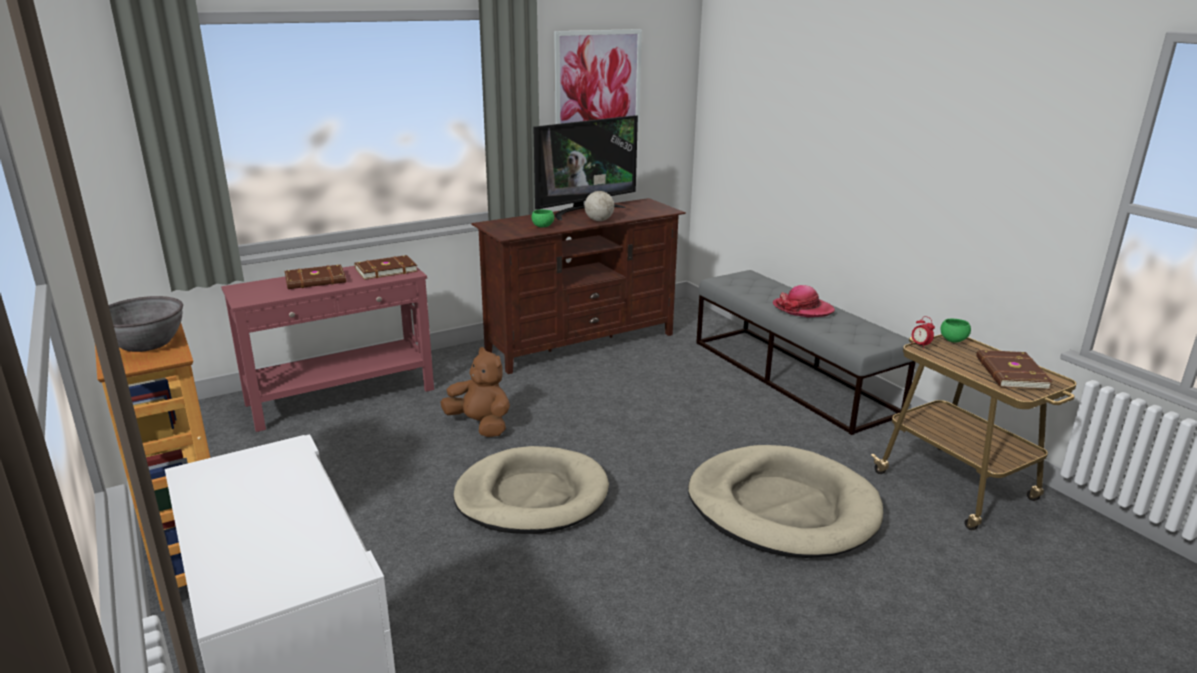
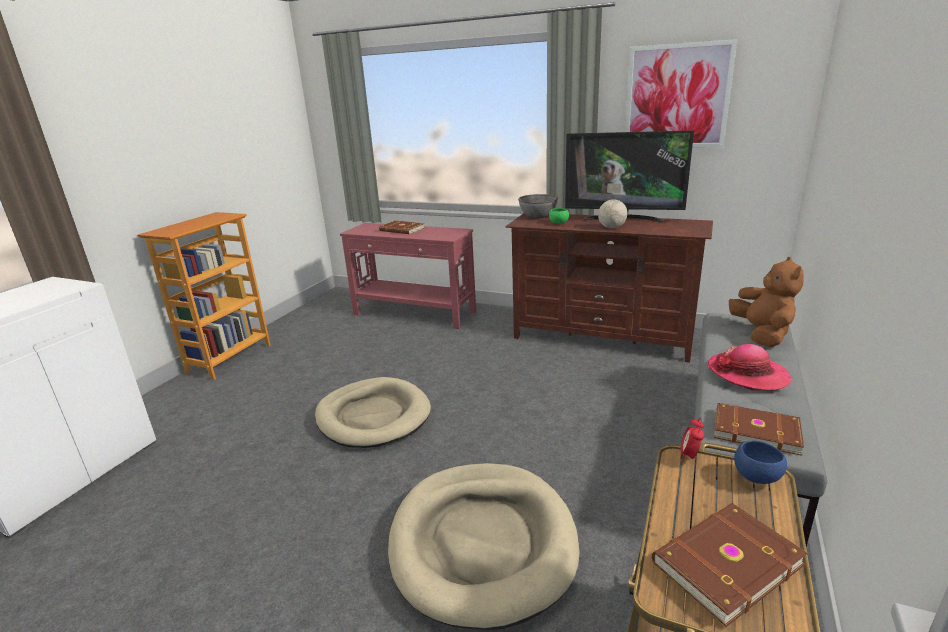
camera: 55 degrees right, 0 degrees up
(146, 343) = (186, 226): grey bowl -> grey bowl (538, 216)
(385, 270) = (444, 233): brown book -> brown book (755, 430)
(480, 425) = (437, 360): brown plush toy -> brown plush toy (761, 334)
(953, 340) = (756, 477): green bowl -> blue bowl

